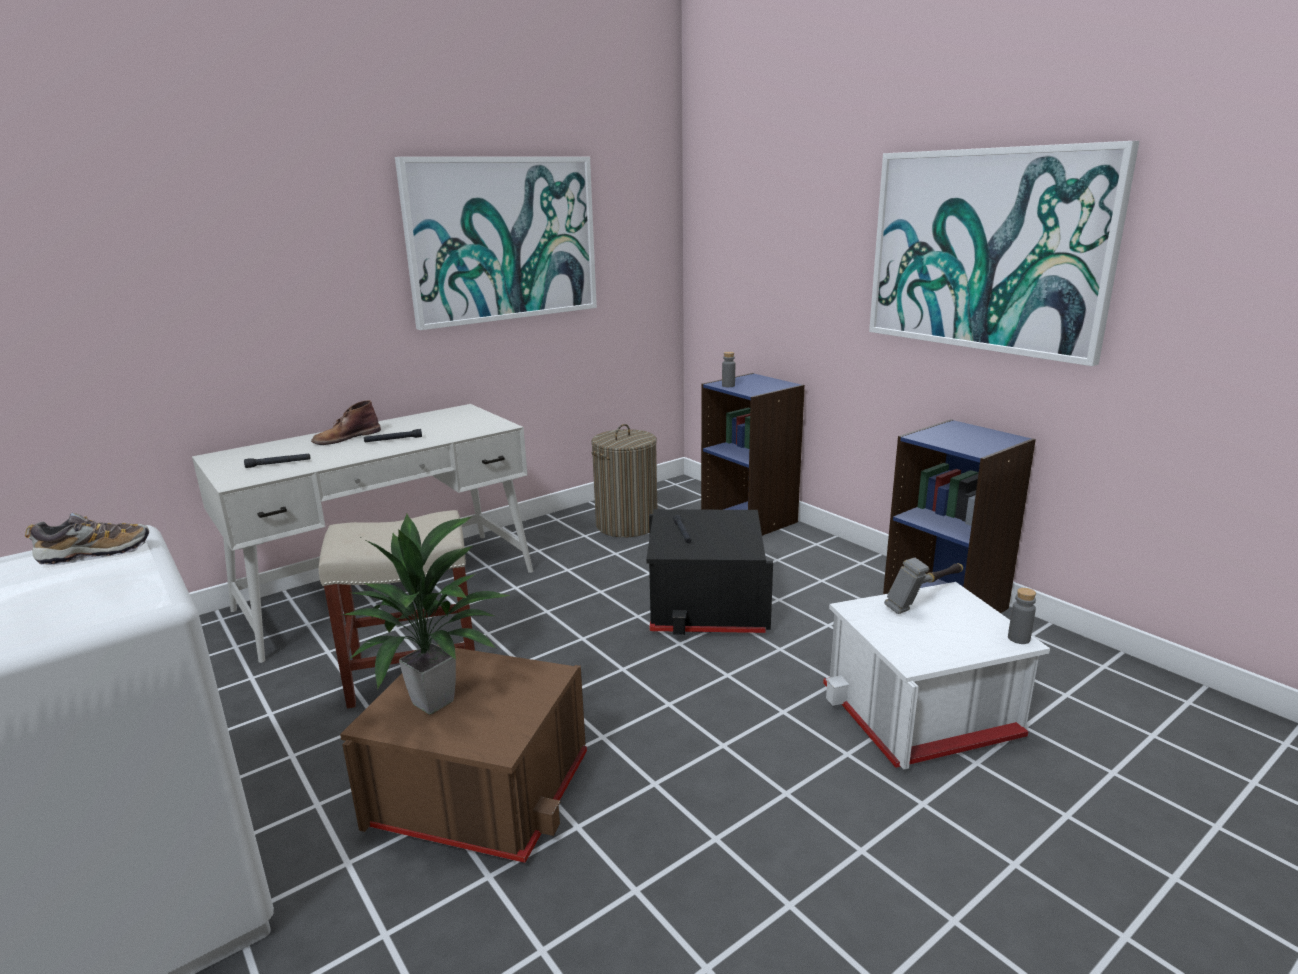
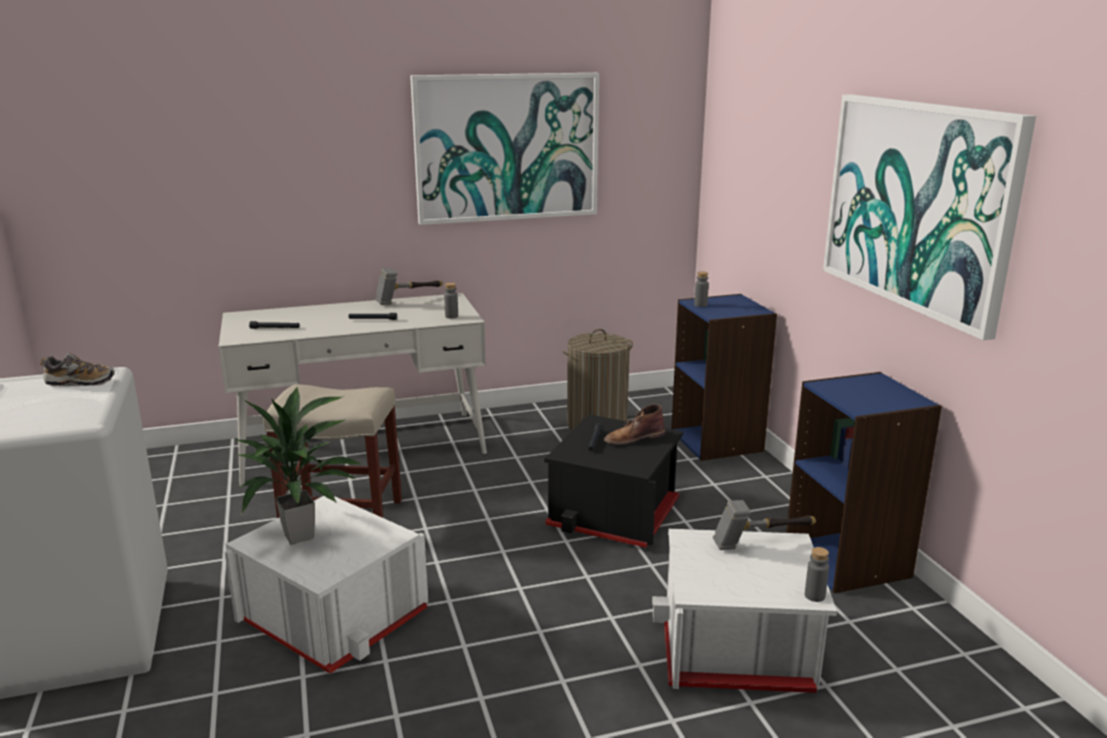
camera: 20 degrees right, 0 degrees up
(346, 437) = (340, 312): brown boot -> brown boot (633, 438)
(417, 416) = (409, 299): none -> hammer
(480, 790) = (334, 616): brown storage box -> white storage box
(482, 426) = (451, 316): none -> grey bottle

